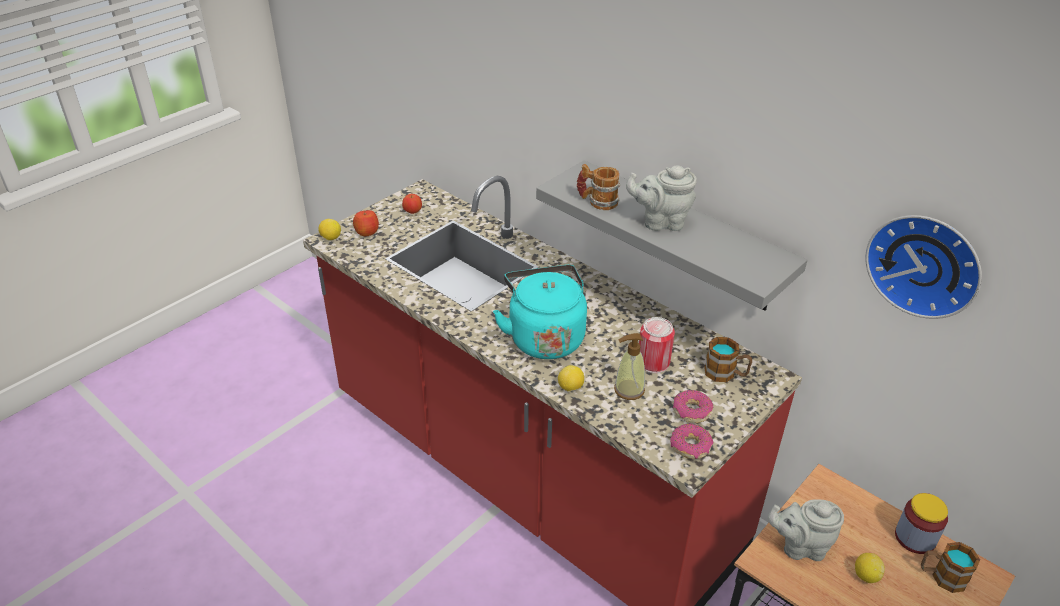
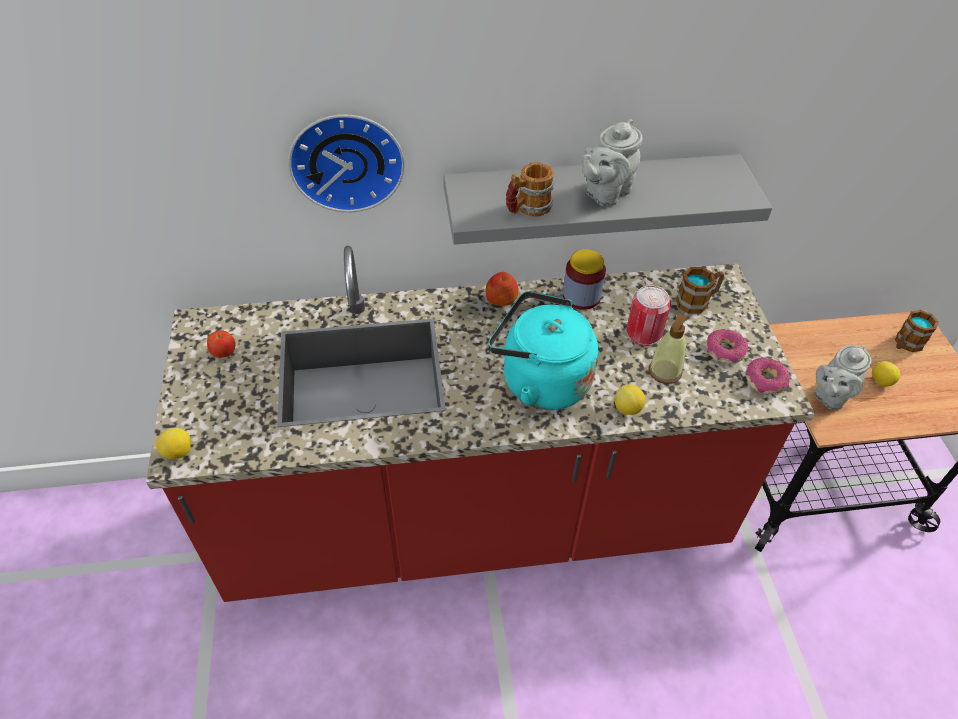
camera: 50 degrees left, 10 degrees up
(367, 232) = (209, 413): apple -> apple (501, 299)
(915, 538) = (864, 331): jar -> jar (581, 296)
(925, 263) = (862, 102): wall clock -> wall clock (346, 160)

